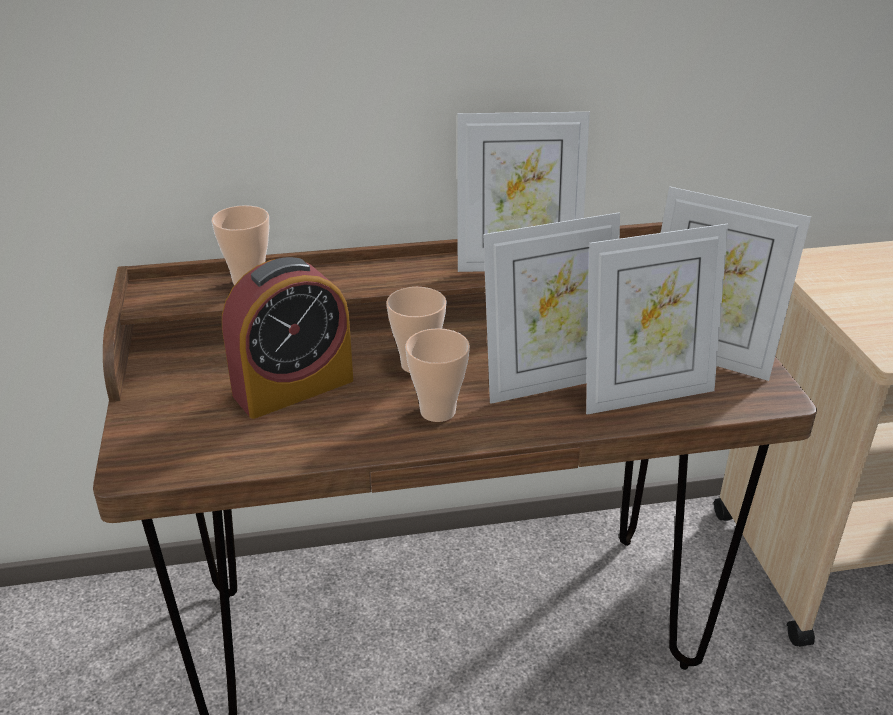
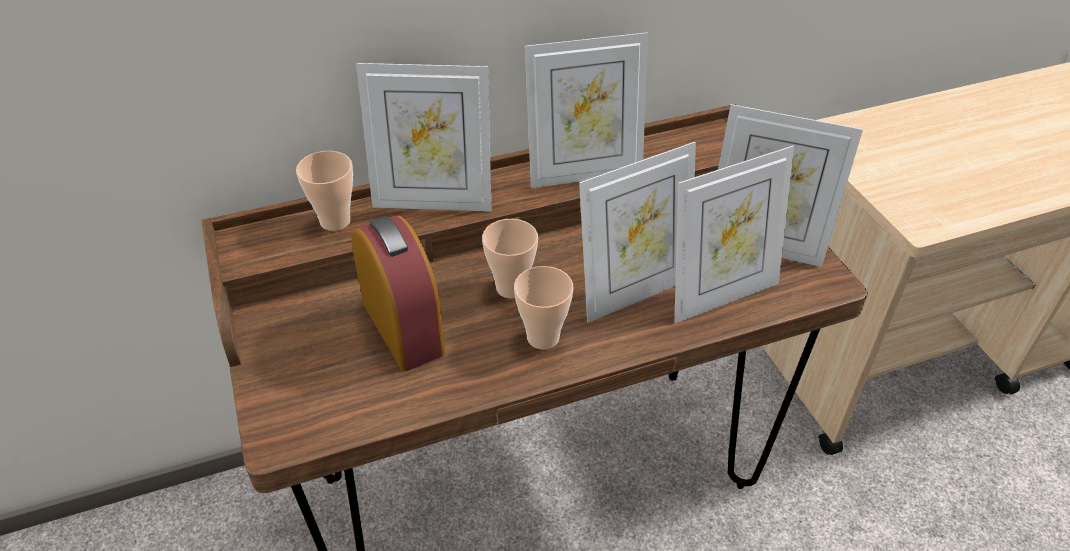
camera: 10 degrees left, 10 degrees up
(293, 387) = (403, 328): alarm clock -> alarm clock turned 75 degrees counterclockwise
(353, 273) = (433, 201): none -> picture frame

